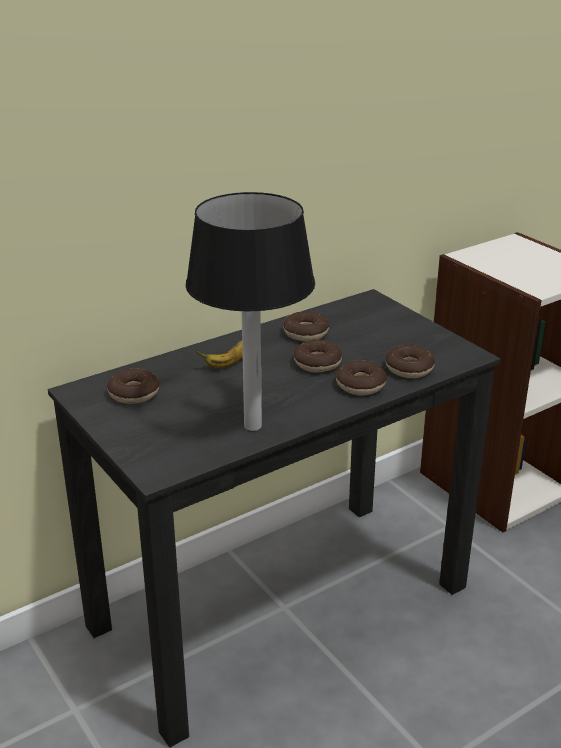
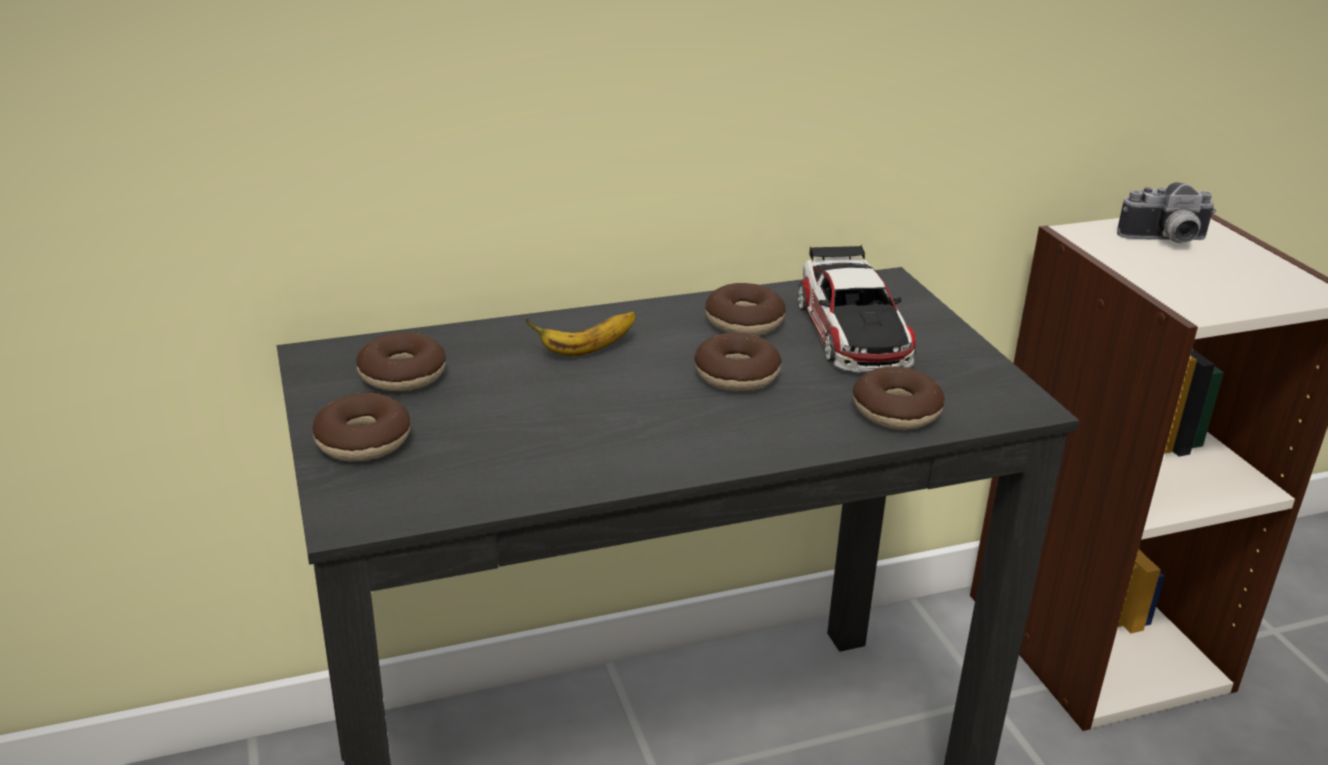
camera: 15 degrees right, 0 degrees up
(251, 426) = (560, 464): table lamp -> none
(360, 385) = (792, 425): donut -> donut (363, 441)
(366, 329) = (853, 330): none -> toy car
(507, 254) = (1165, 241): none -> camera

